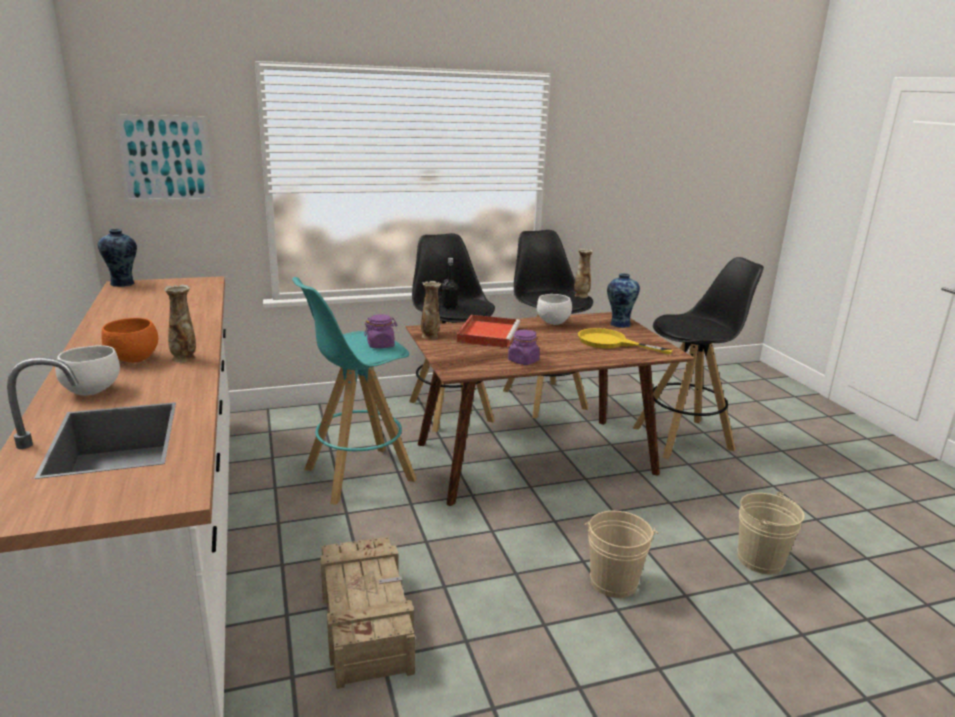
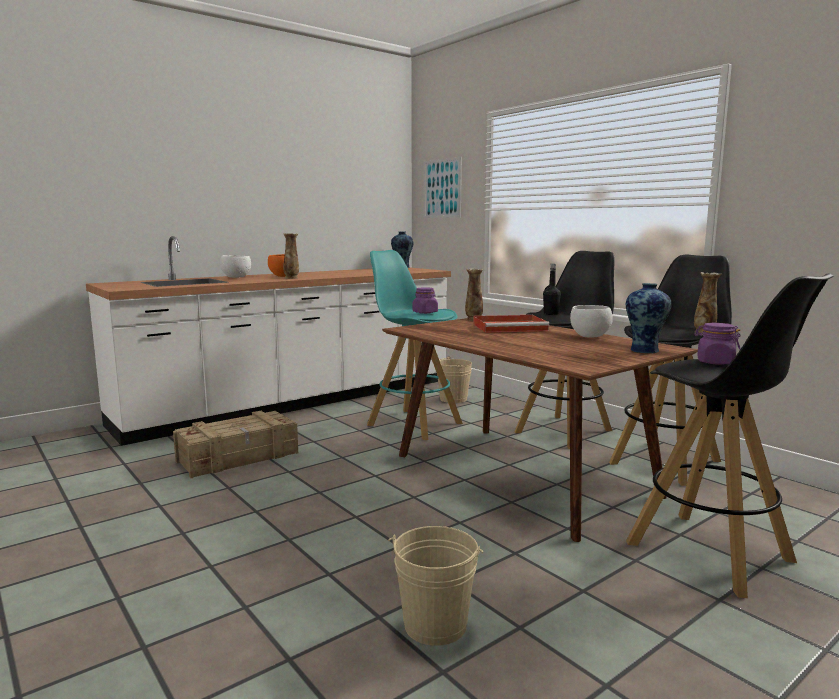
camera: 70 degrees right, 10 degrees down
(523, 361) = (458, 337): purple jar -> purple jar (715, 362)
(610, 343) = (568, 351): yellow frying pan -> none
(613, 582) = (330, 533): beige bucket -> beige bucket (453, 399)

